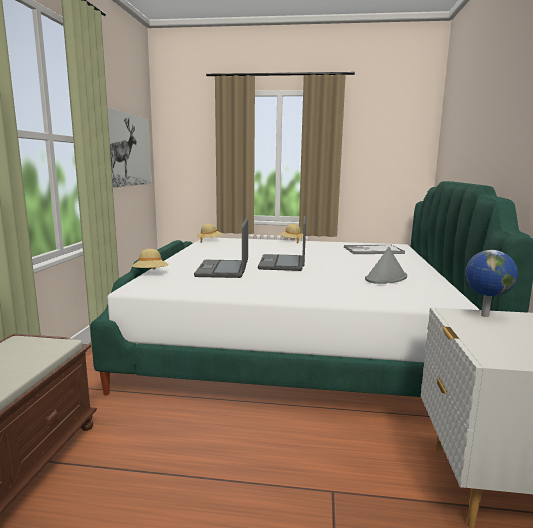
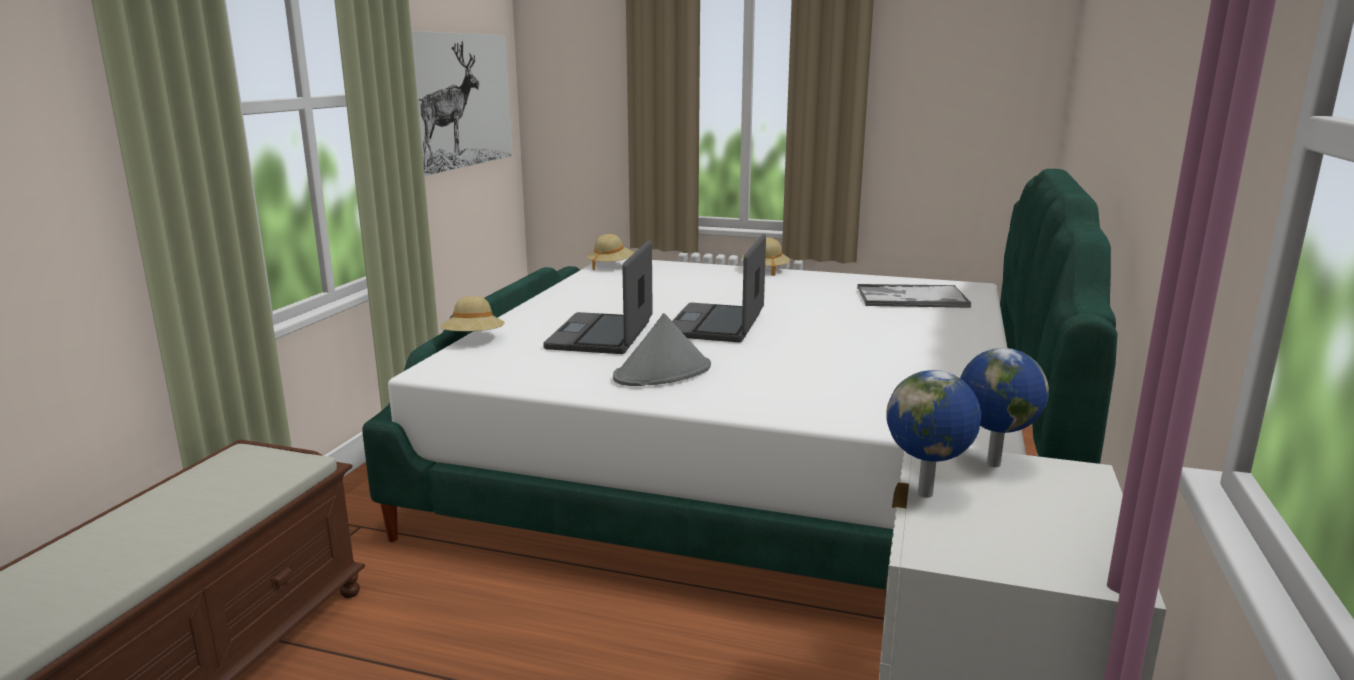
camera: 10 degrees right, 5 degrees up
(386, 278) = (891, 366): grey hat -> grey hat (663, 373)
(465, 331) = (927, 495): none -> globe

